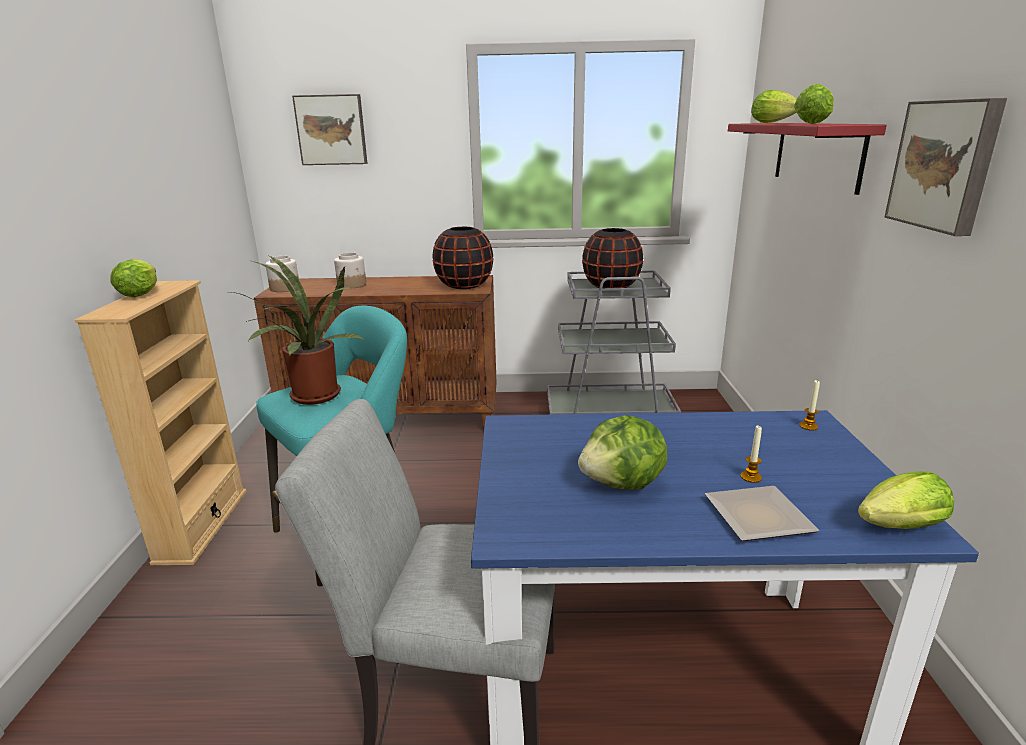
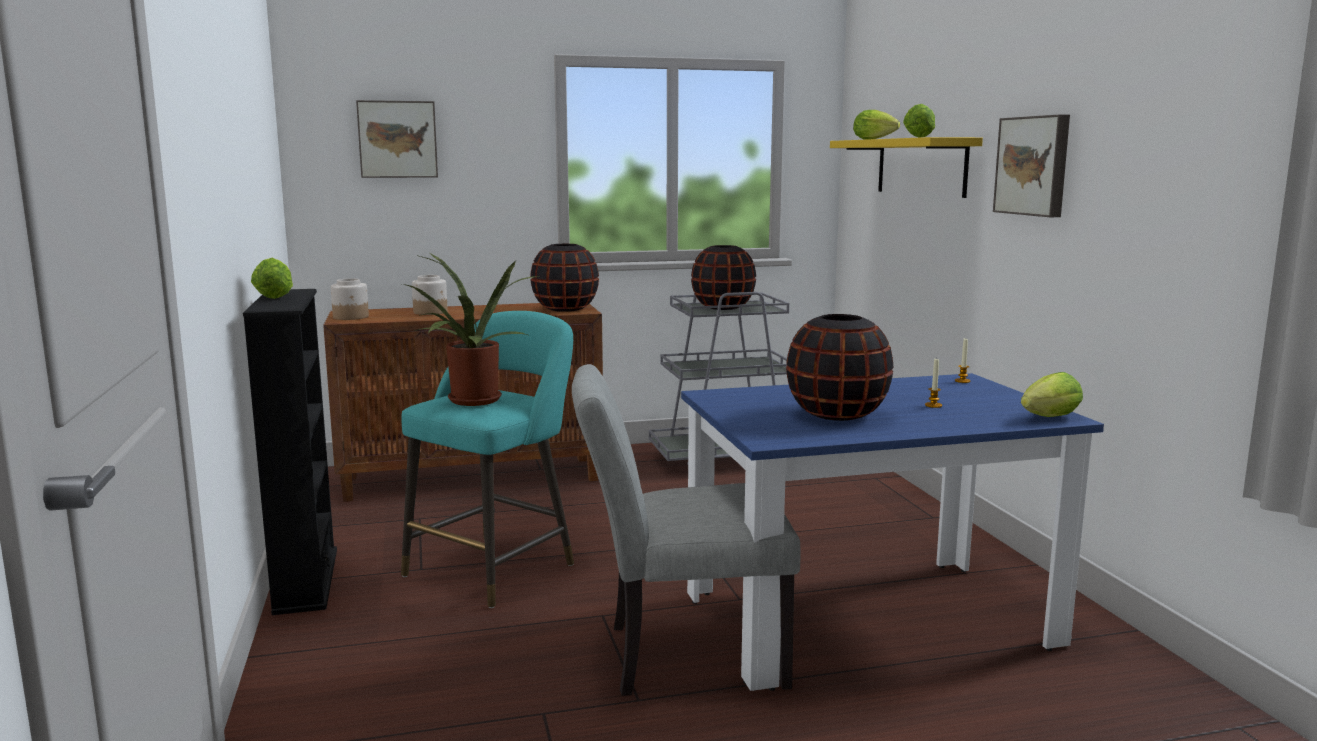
camera: 15 degrees left, 10 degrees down
(202, 525) = (306, 580): beige bookcase -> black bookcase
(623, 484) = (837, 414): lettuce -> black vase
(754, 516) = (946, 420): plate -> none
(817, 154) = (921, 167): red shelf -> yellow shelf

